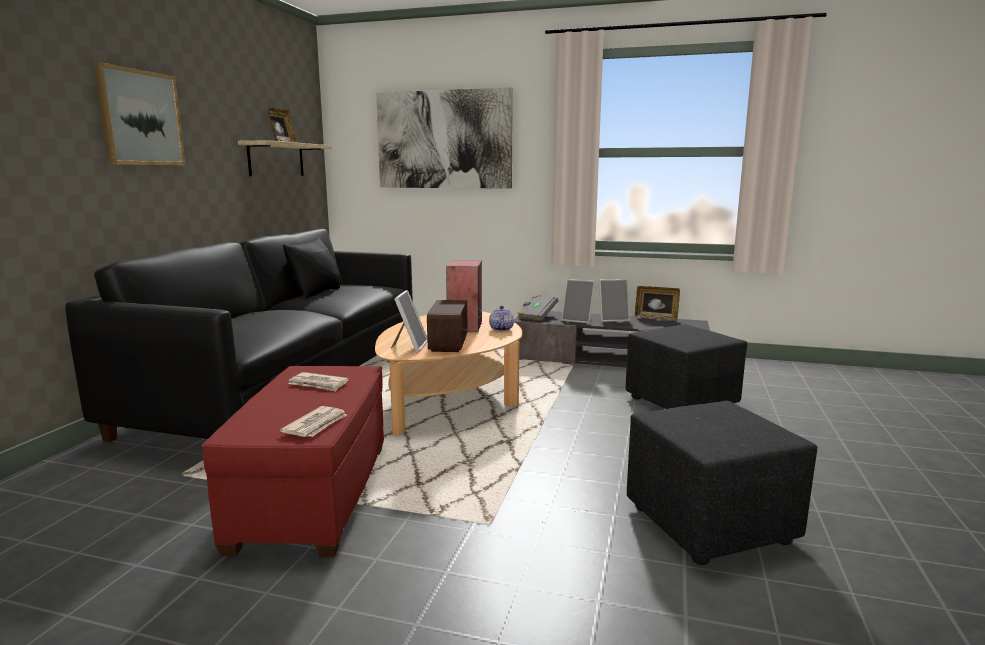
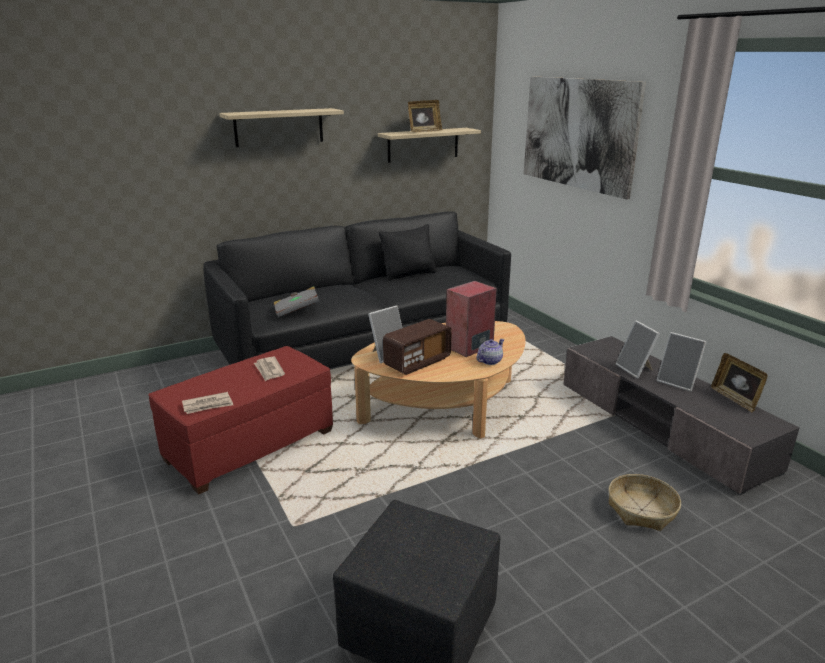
camera: 45 degrees right, 10 degrees up
(140, 118) = (279, 127): picture -> shelf
(537, 316) = (604, 349): grey book -> grey book (297, 310)
(681, 402) = (641, 510): black ottoman -> basket

